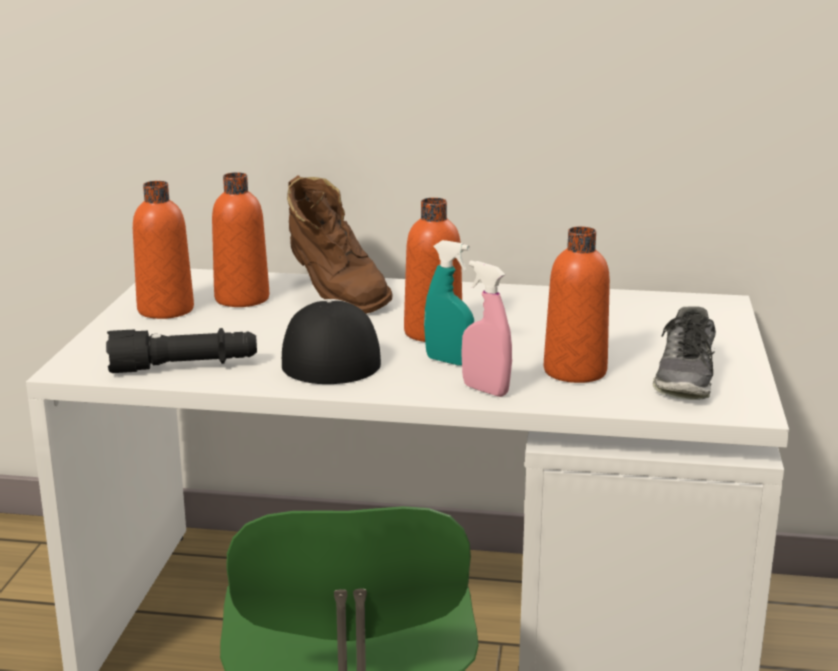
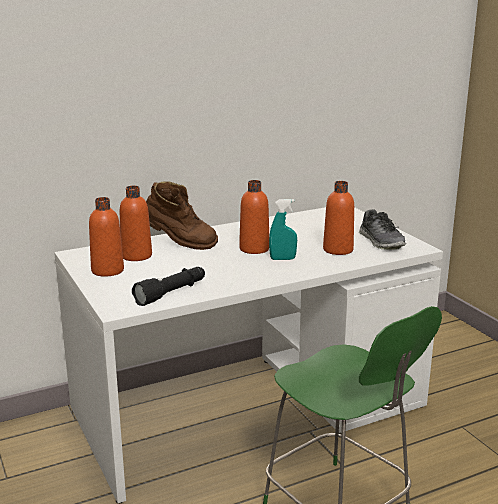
camera: 35 degrees left, 0 degrees up
(329, 356) = (228, 270): cap -> none
(485, 390) = (318, 266): pink spray bottle -> none

